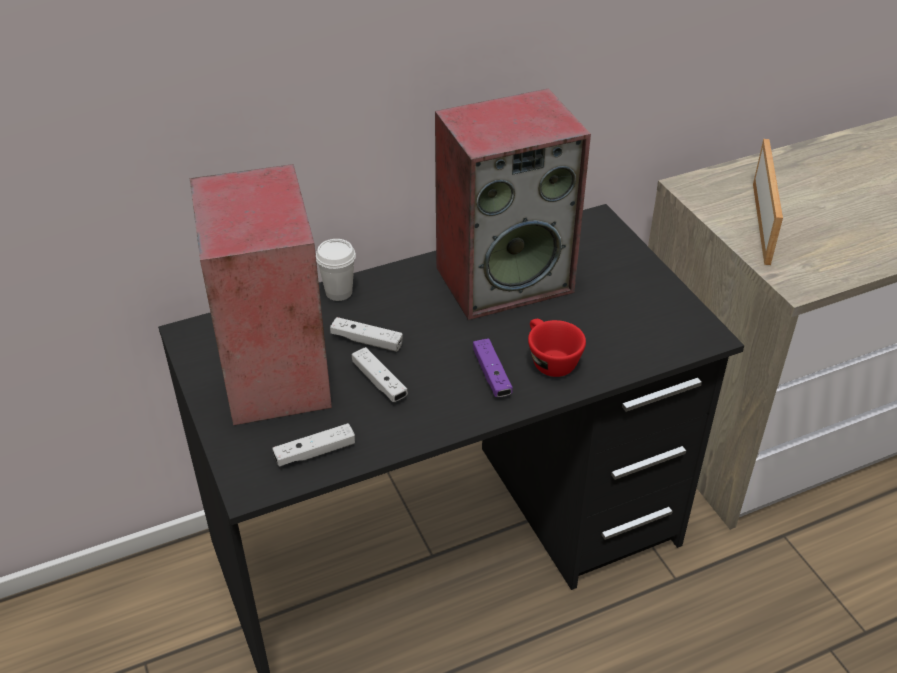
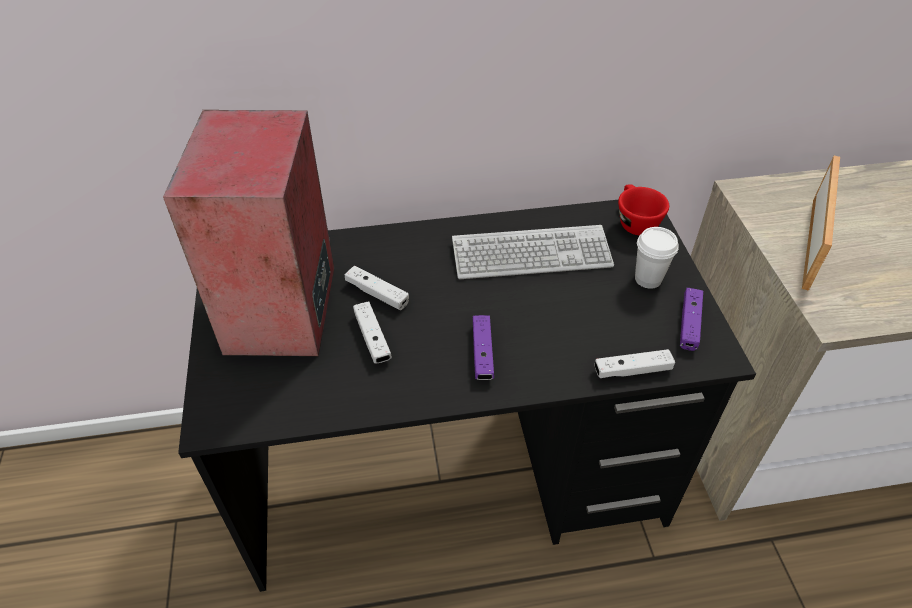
camera: 15 degrees right, 5 degrees up
(315, 452) = (284, 400): white game controller -> white game controller (632, 370)
(339, 292) = (371, 240): white cup -> white cup (648, 279)
(505, 278) = (531, 254): speaker -> keyboard
(549, 360) = (545, 349): red cup -> red cup (634, 221)
(673, 314) = (689, 324): none -> purple game controller

